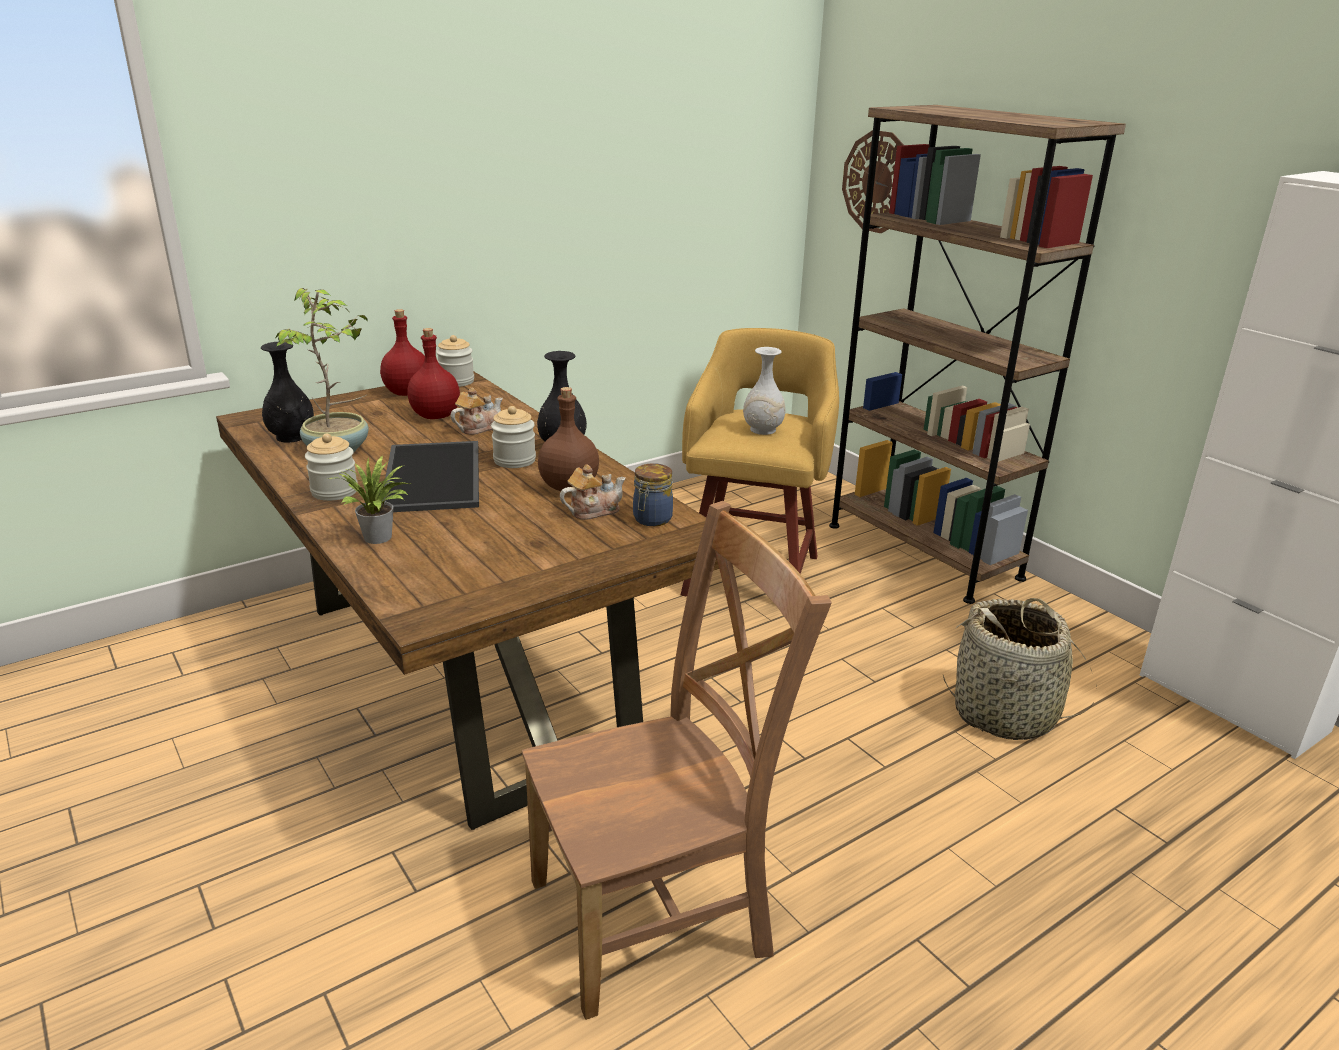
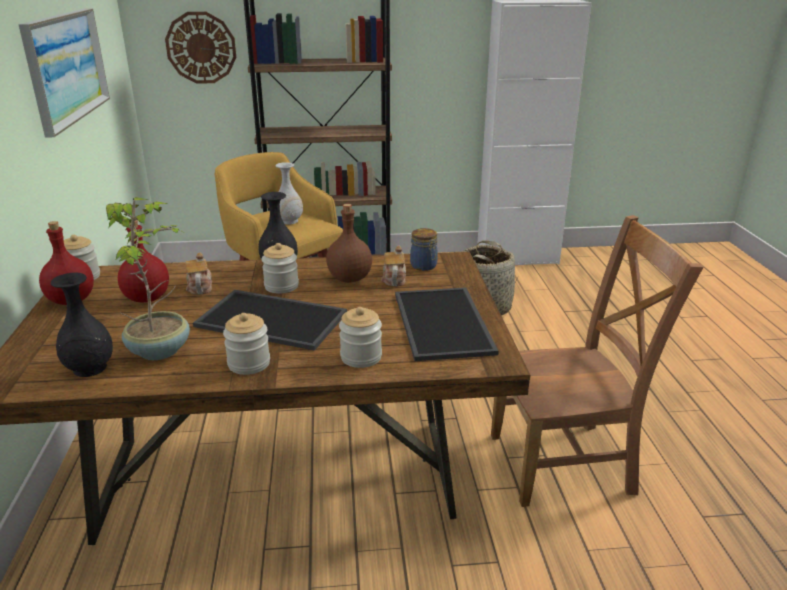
camera: 60 degrees left, 0 degrees up
(380, 539) = (361, 357): potted plant -> jar
(496, 566) = (445, 323): none -> tray
(615, 173) = (66, 67): none -> picture
(659, 913) = (566, 463): brown chair -> brown chair turned 75 degrees clockwise

